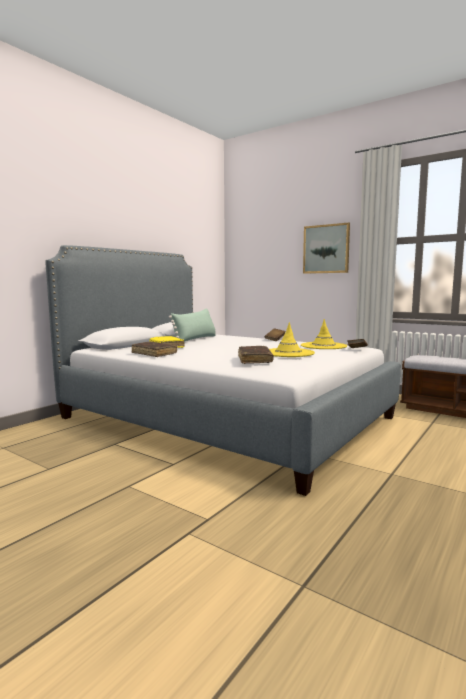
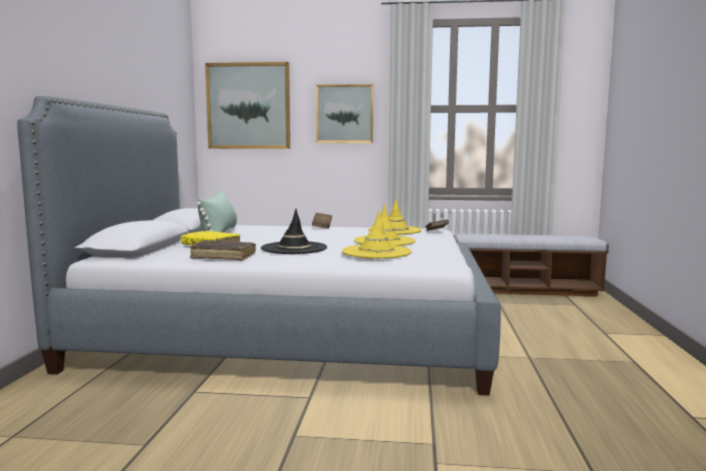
camera: 30 degrees left, 0 degrees up
(210, 352) = (294, 248): none -> black hat
(255, 360) = (376, 252): brown book -> yellow hat
(257, 246) = (248, 106): none -> picture

